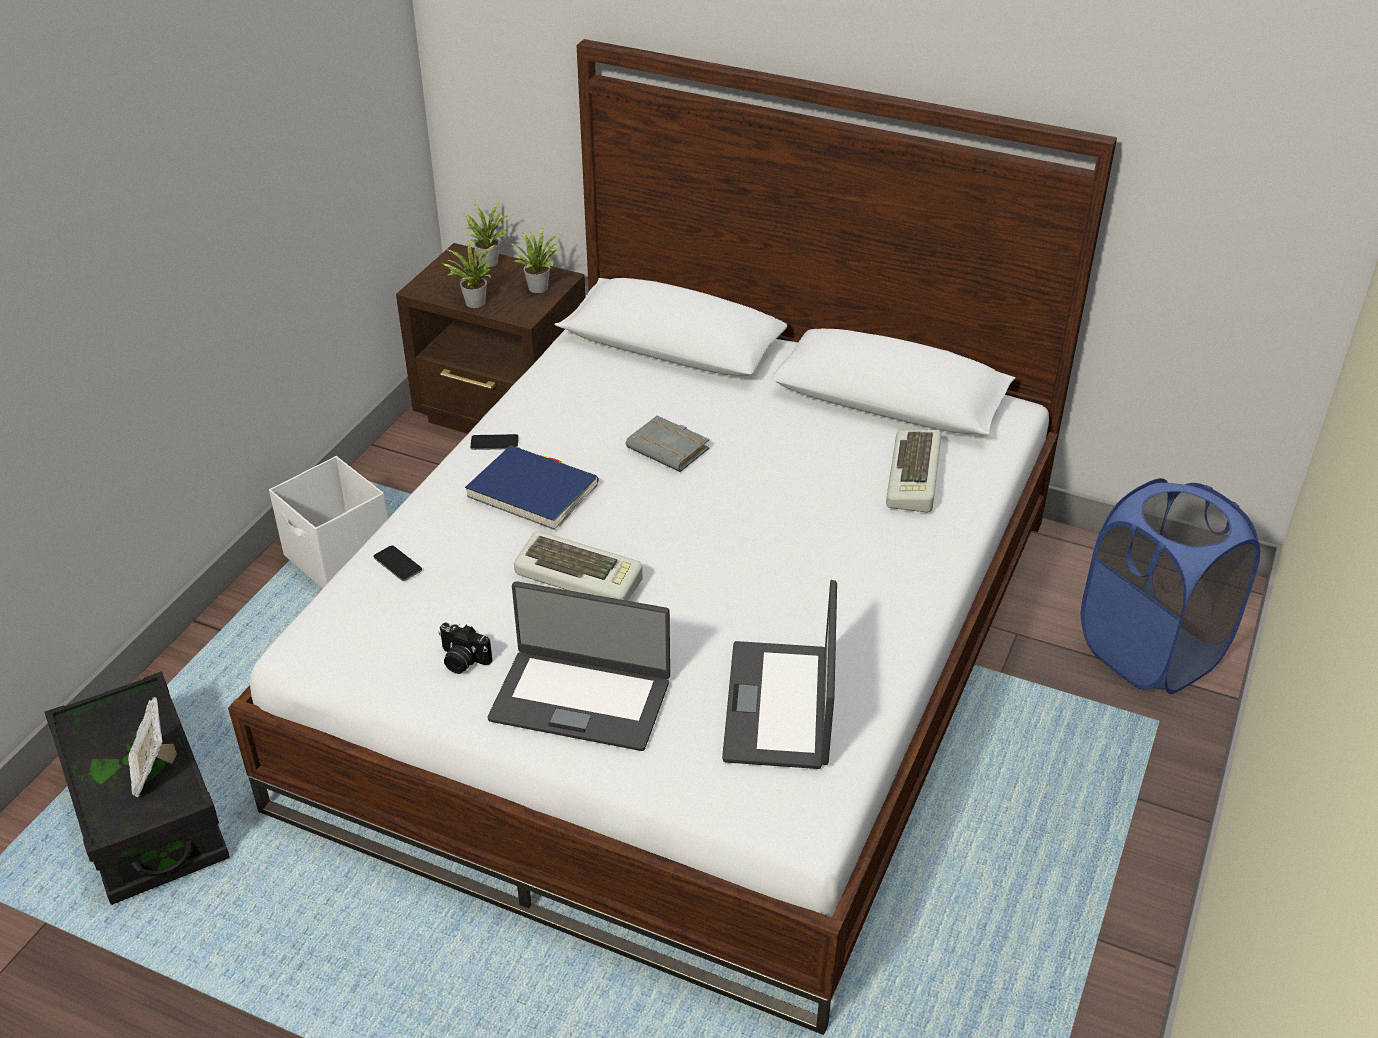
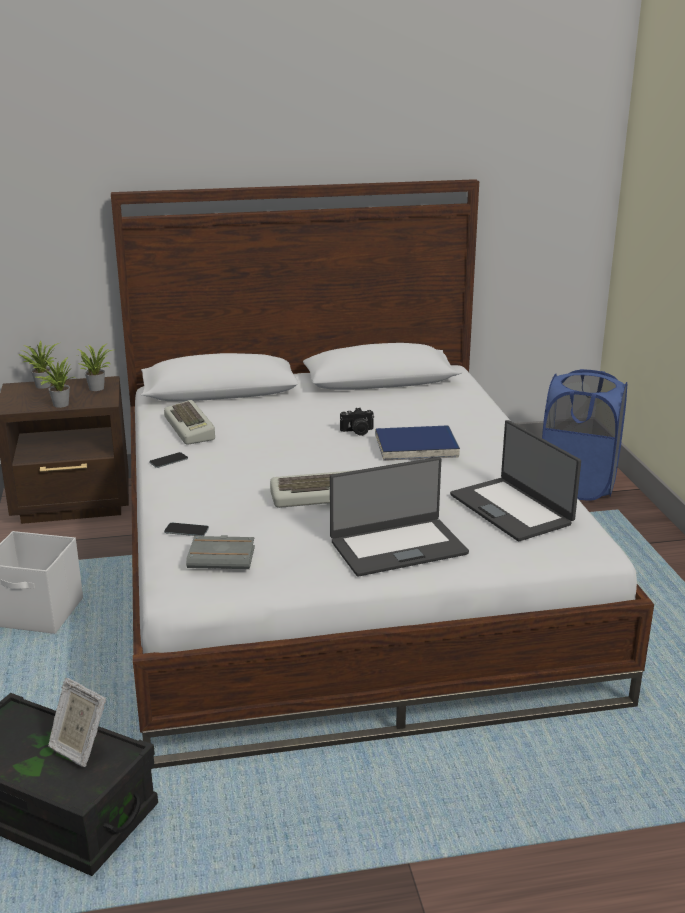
camera: 35 degrees left, 15 degrees down
(462, 660) = (298, 557): camera -> camera (357, 431)
(533, 492) = (229, 472): blue book -> blue book (416, 447)
(670, 448) = (287, 431): grey book -> grey book (223, 557)
(916, 478) = (442, 404): keyboard -> keyboard (191, 428)

